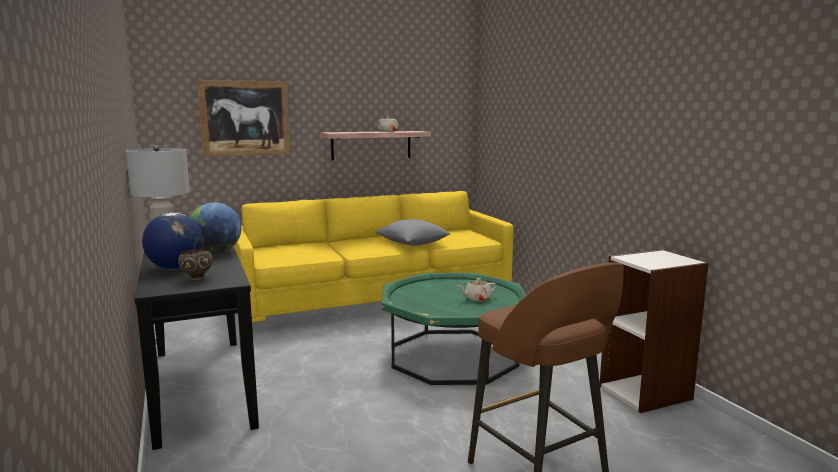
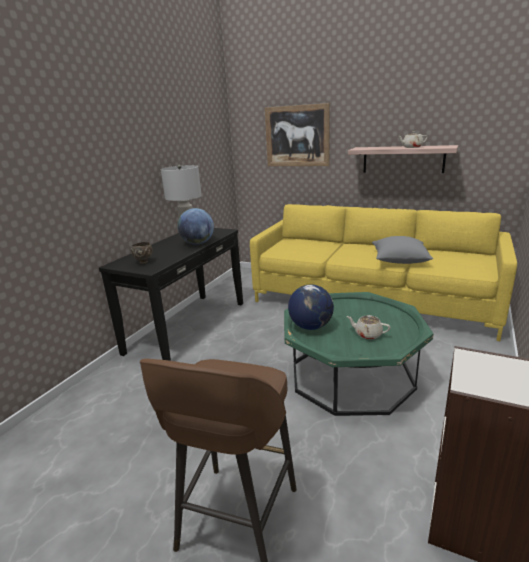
camera: 50 degrees right, 10 degrees up
(176, 268) = (156, 250): globe -> globe (311, 326)

